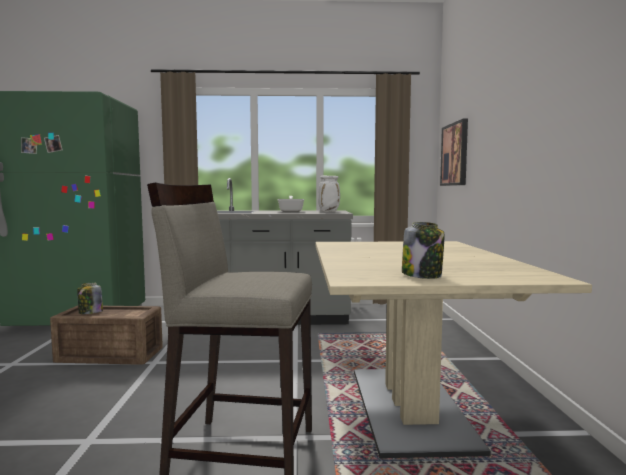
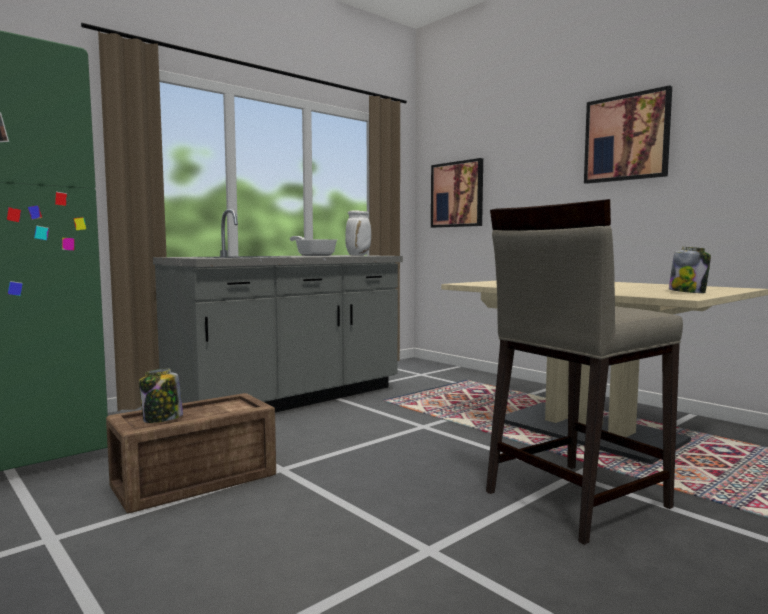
camera: 40 degrees left, 0 degrees up
(549, 84) = (626, 138): none -> picture

